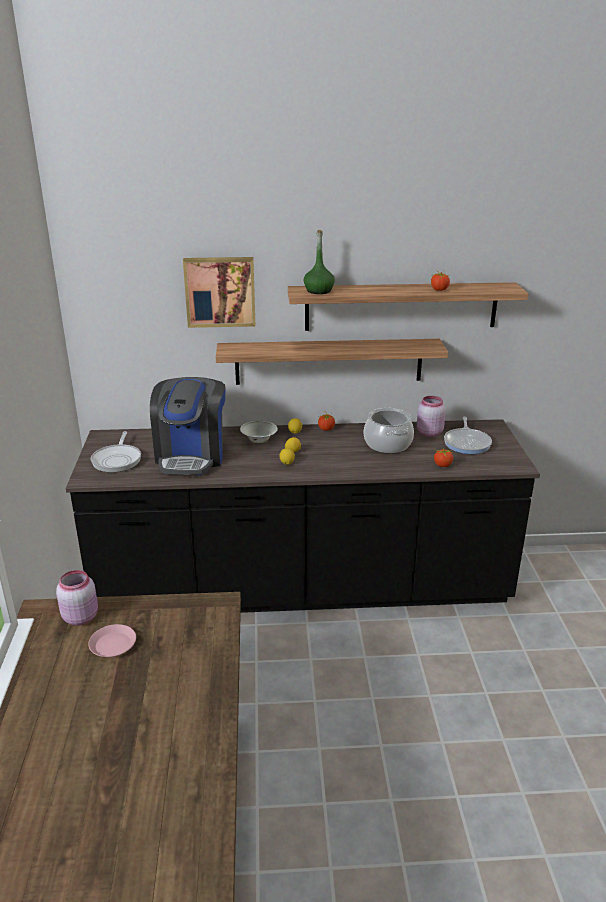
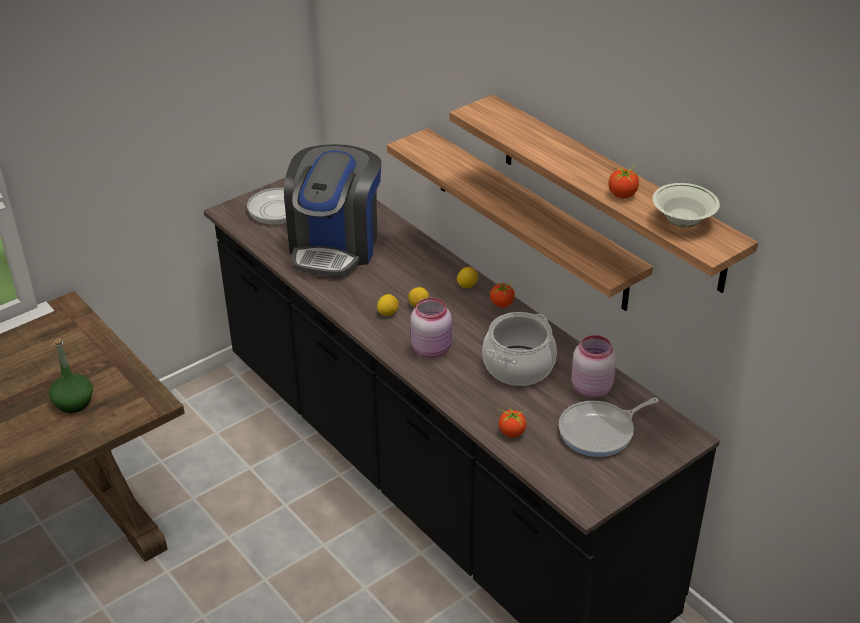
camera: 55 degrees right, 10 degrees up
(81, 616) = (74, 333): pink jar -> pink jar (432, 348)
(113, 645) = (50, 371): pink plate -> none
(191, 456) = (335, 246): coffee machine -> coffee machine turned 45 degrees counterclockwise
(220, 291) = (432, 66): picture -> none
(259, 441) = (415, 272): white bowl -> white bowl (682, 222)
(319, 291) = (497, 119): green bottle -> green bottle (74, 402)

